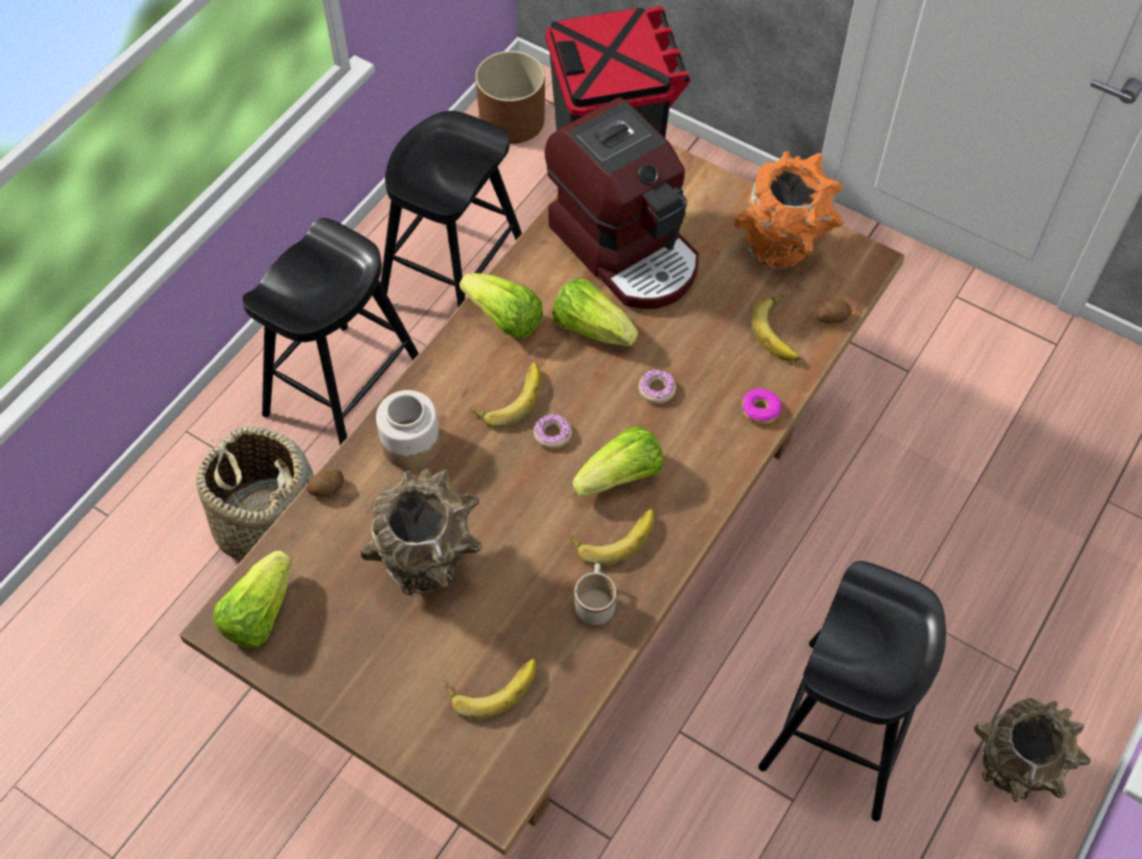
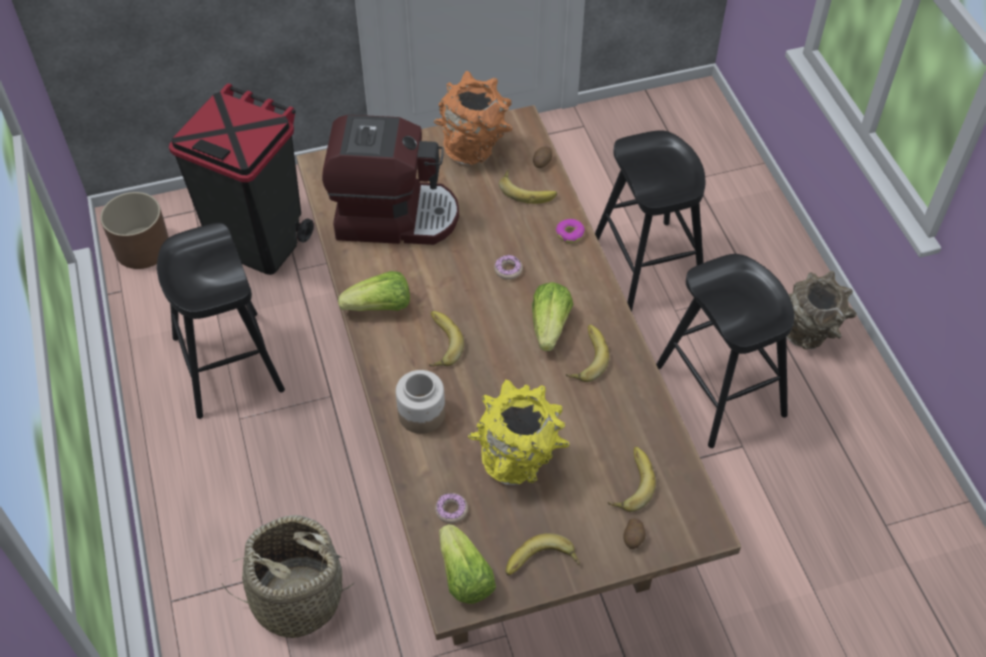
camera: 50 degrees left, 5 degrees down
(326, 670) = (541, 564): none -> banana
(327, 489) = (409, 480): potato -> potato (633, 538)
(346, 393) = (246, 483): black stool -> black stool (647, 265)
(431, 565) = (519, 460): brown vase -> yellow vase
(552, 434) = (488, 339): donut -> donut (451, 510)
(592, 328) = (433, 270): lettuce -> none
(595, 602) = (621, 395): beige mug -> none

